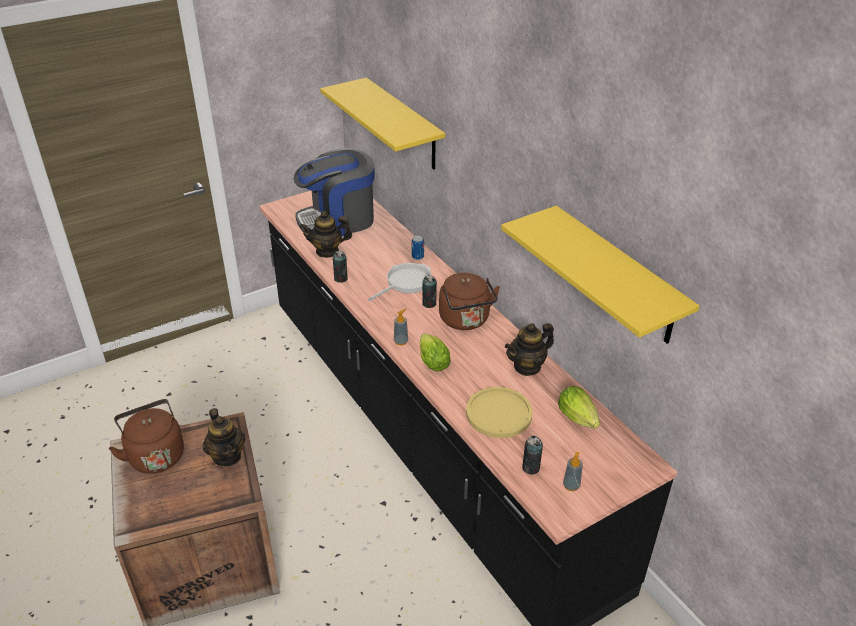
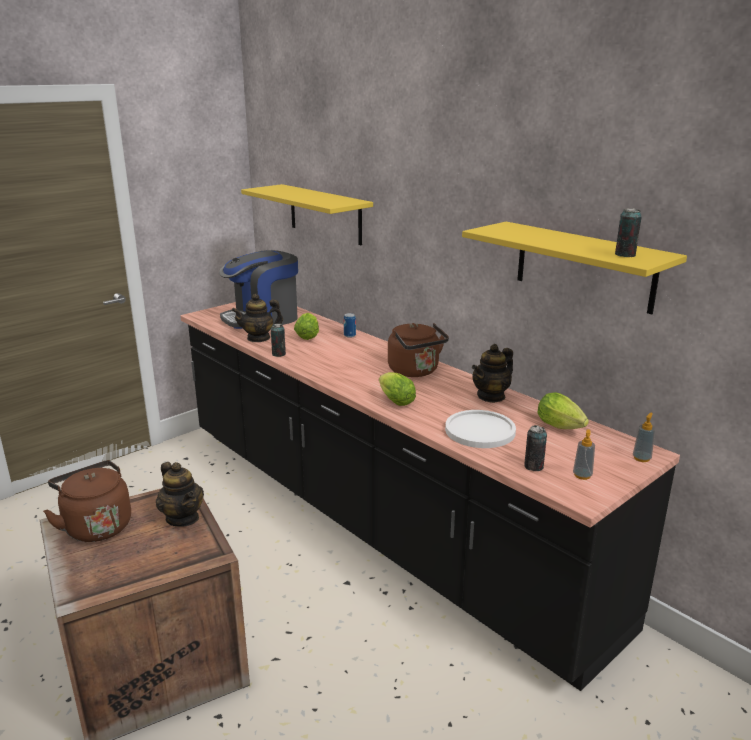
camera: 10 degrees left, 15 degrees down
(376, 253) = (307, 336): none -> lettuce
(401, 341) = (356, 390): soap dispenser -> soap dispenser (641, 458)
(406, 282) = (345, 352): frying pan -> none
(429, 304) = (374, 363): can -> can (625, 255)
(499, 413) = (480, 430): yellow plate -> white plate

